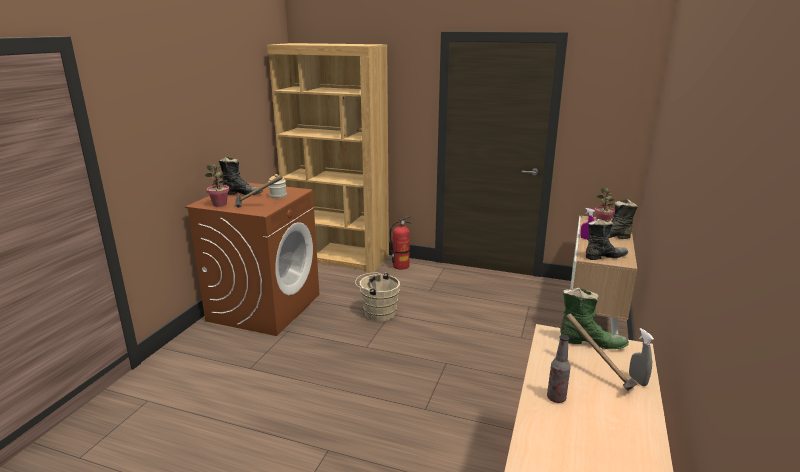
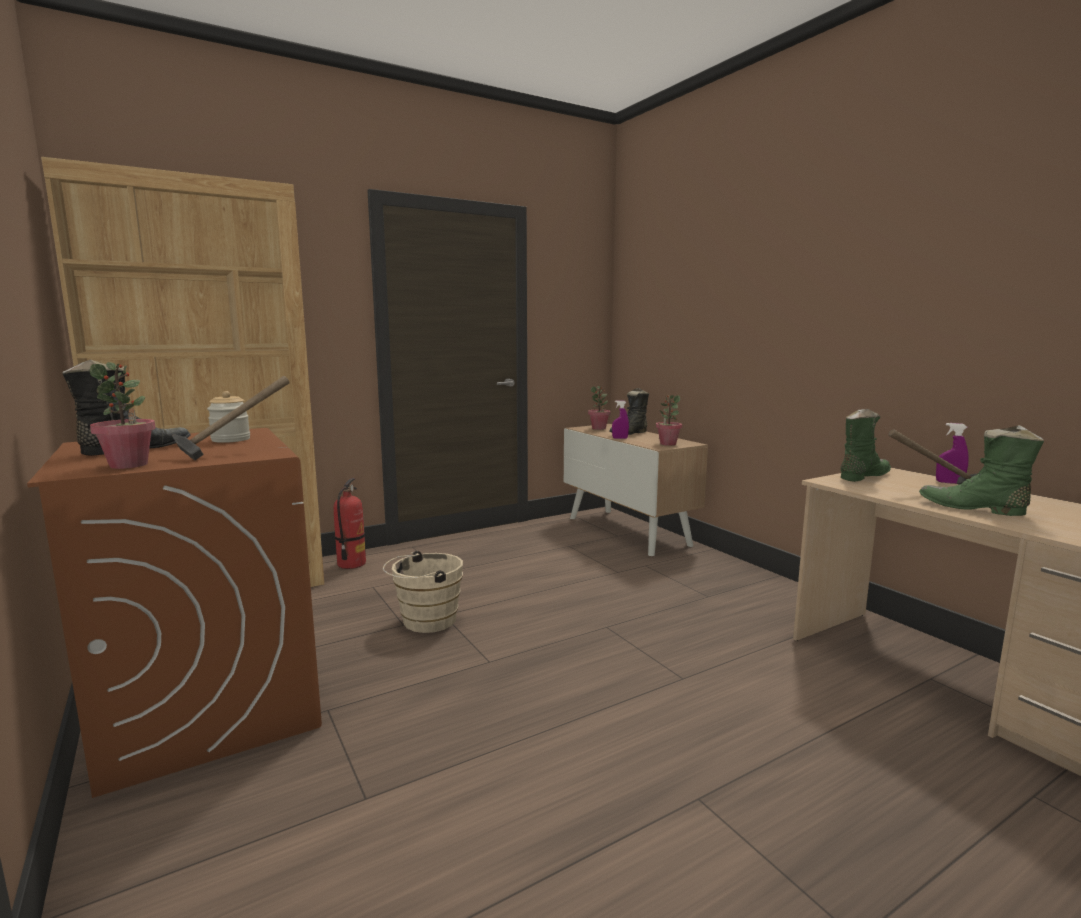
camera: 50 degrees left, 10 degrees down
(556, 398) = (973, 509): bottle -> green boot
(604, 257) = (668, 444): black boot -> potted plant
(637, 380) = (949, 482): grey spray bottle -> purple spray bottle

